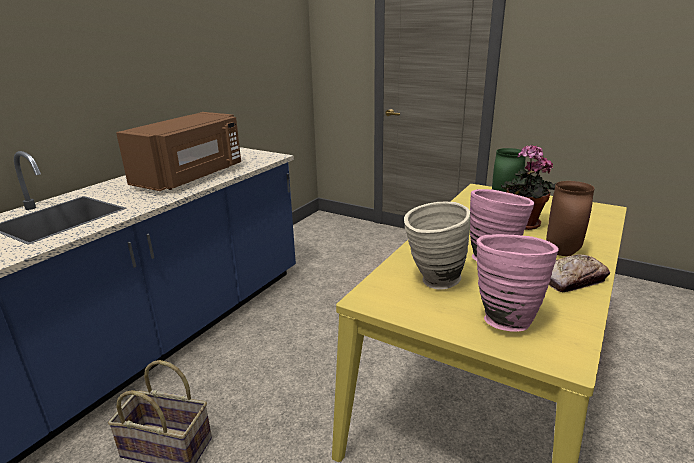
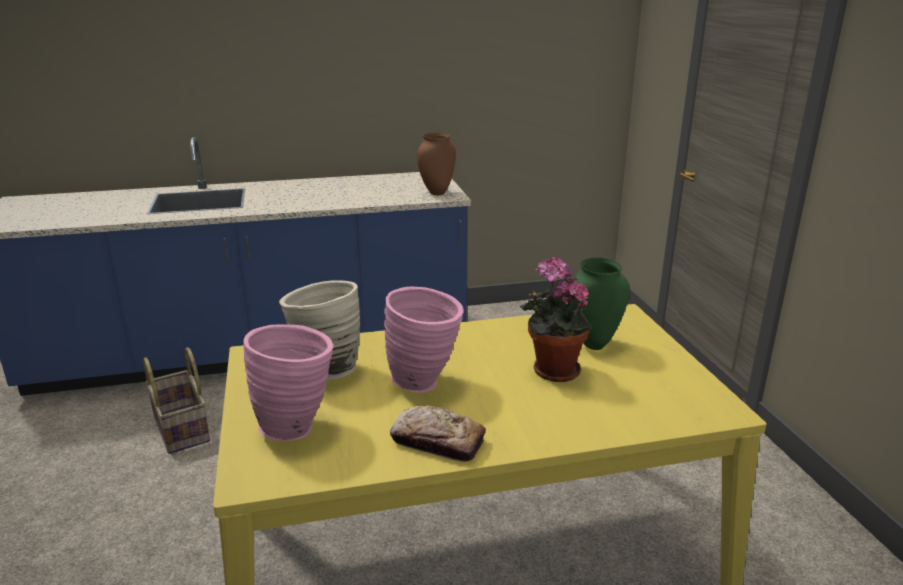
camera: 45 degrees right, 0 degrees up
(191, 177) = (340, 195): brown microwave -> none
(563, 252) = (508, 417): brown vase -> brown vase (437, 193)

